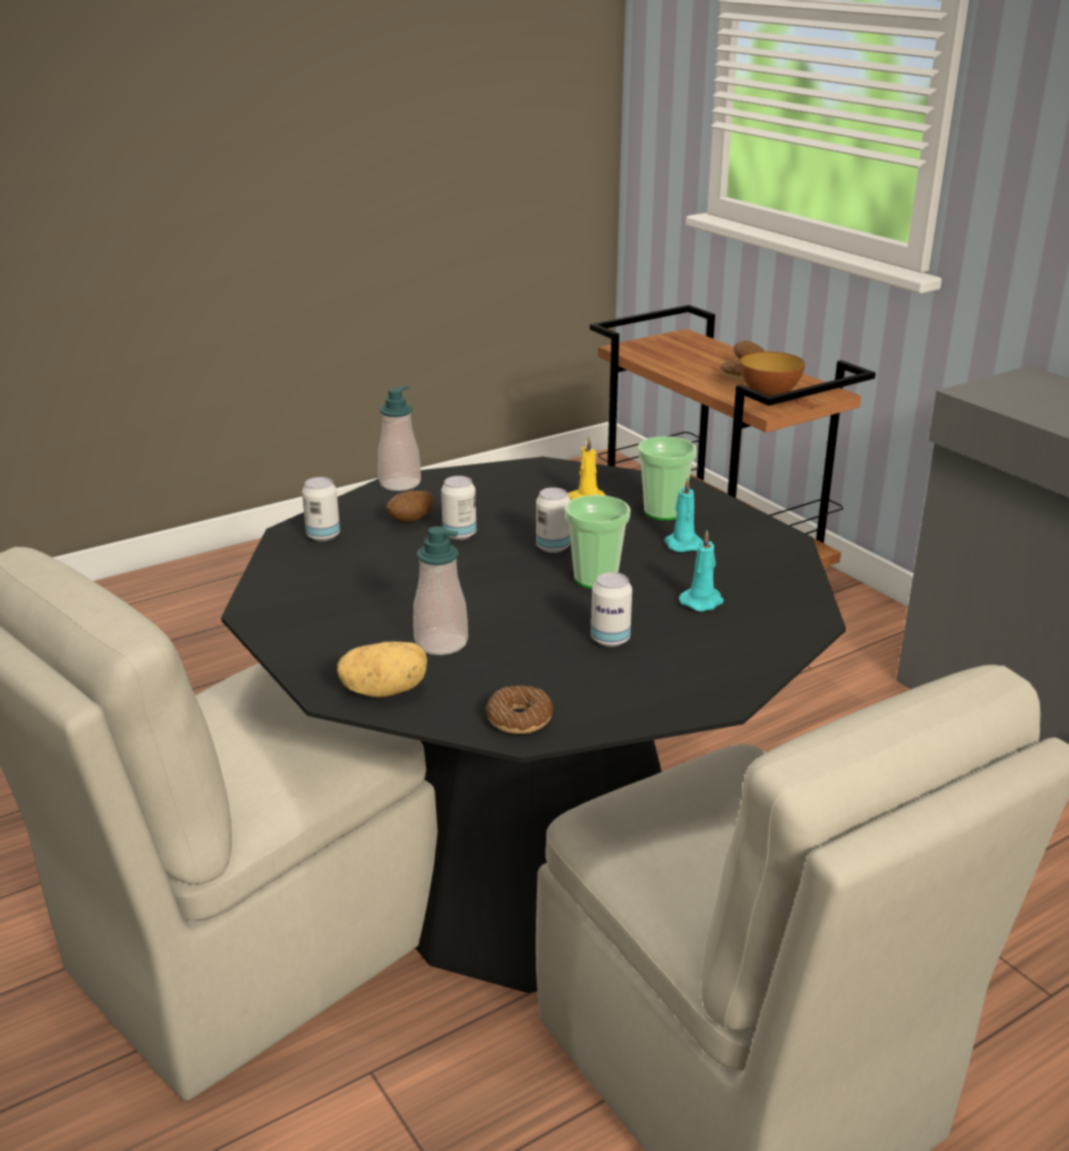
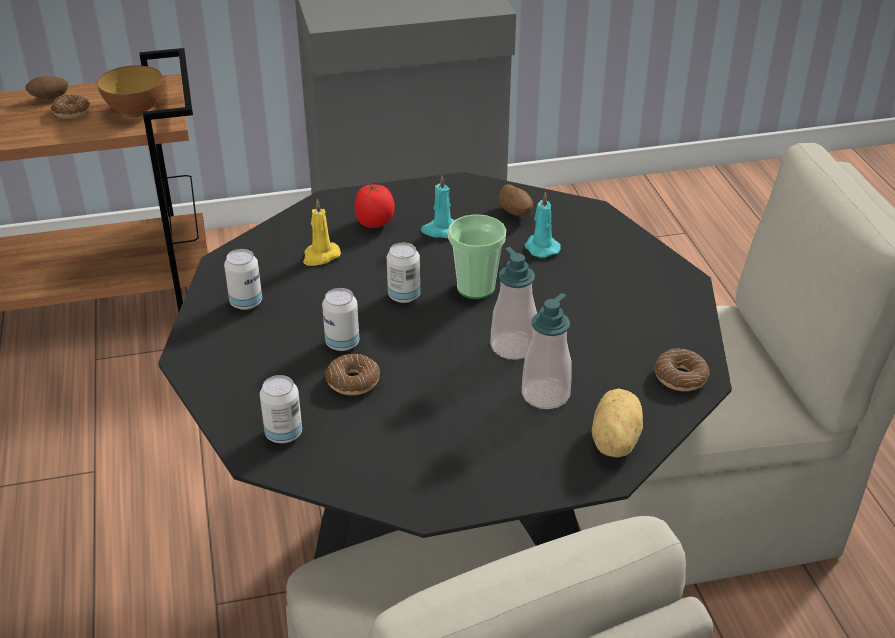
camera: 70 degrees left, 10 degrees up
(400, 483) = (193, 359): soap dispenser -> soap dispenser (513, 346)
(407, 549) = (353, 381): none -> donut
(411, 521) = (291, 368): potato -> potato (515, 213)
(610, 639) = (579, 305): can -> can (246, 303)
(663, 512) = (375, 223): cup -> tomato

